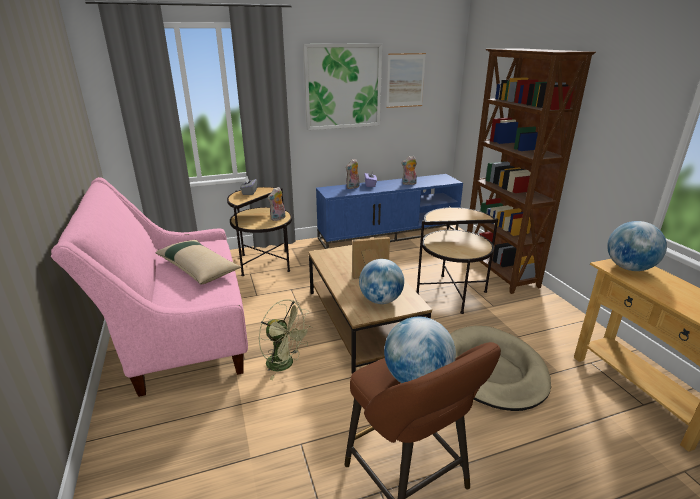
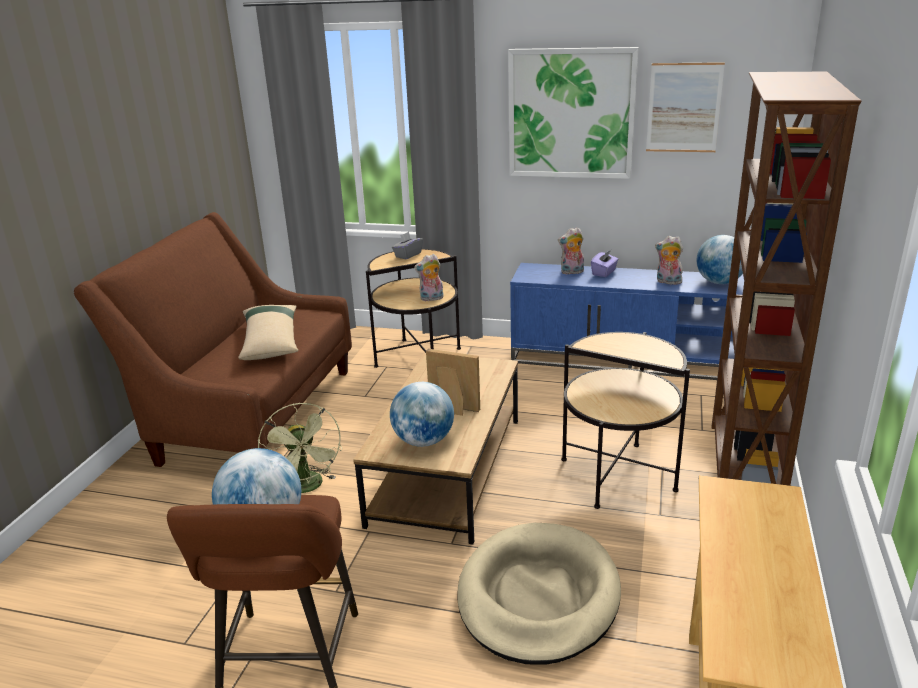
camera: 35 degrees right, 0 degrees up
(179, 332) = (248, 413): pink sofa -> brown sofa
(629, 268) = (748, 504): globe -> globe (719, 282)

